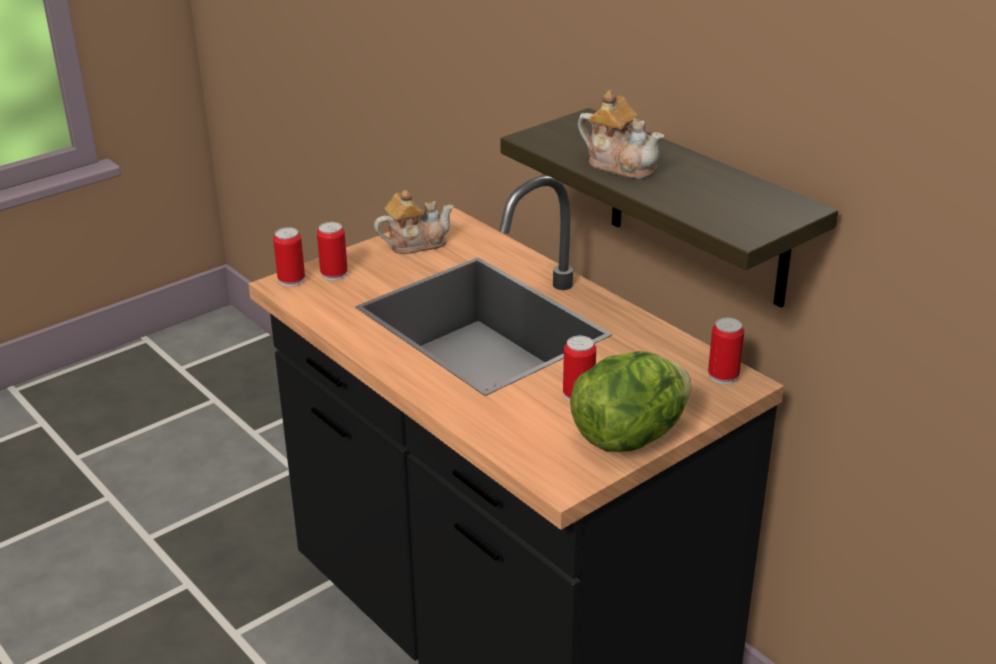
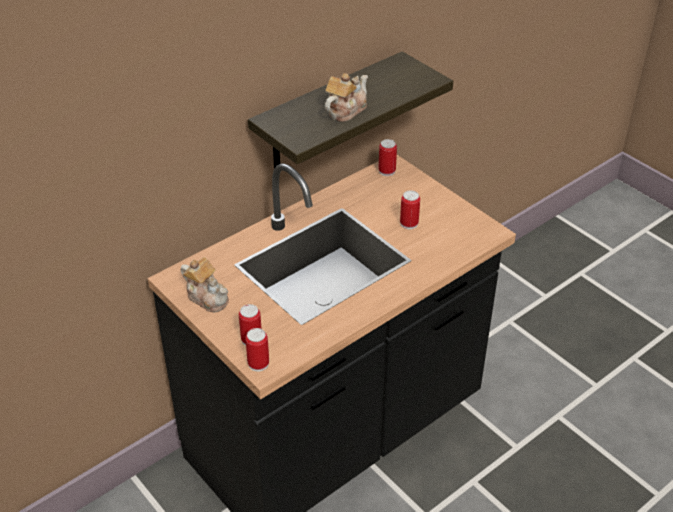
camera: 90 degrees left, 10 degrees up
(415, 243) = (207, 297): teapot -> teapot turned 150 degrees clockwise
(629, 437) = (448, 207): lettuce -> none

